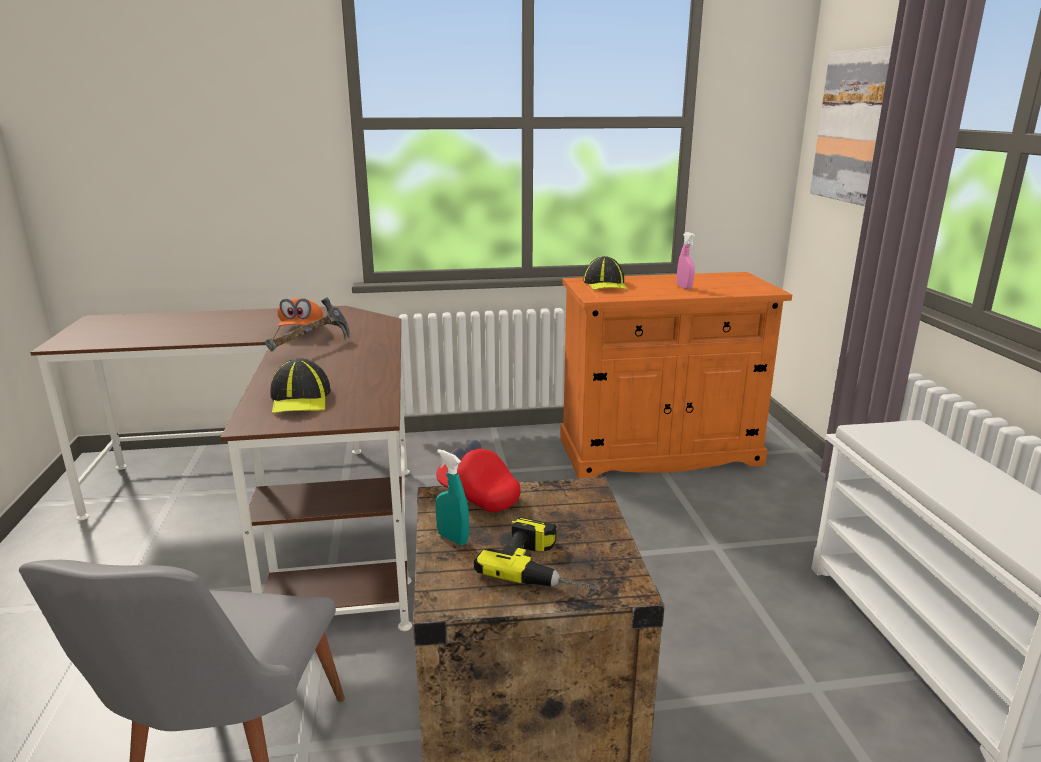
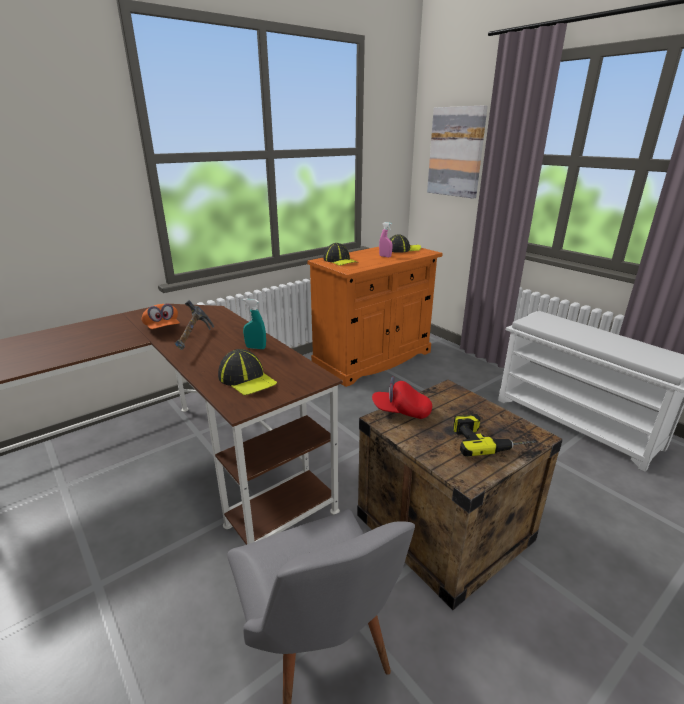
camera: 30 degrees left, 5 degrees up
(453, 538) = (423, 442): turquoise spray bottle -> turquoise spray bottle (255, 348)
(731, 282) = (402, 249): none -> cap

